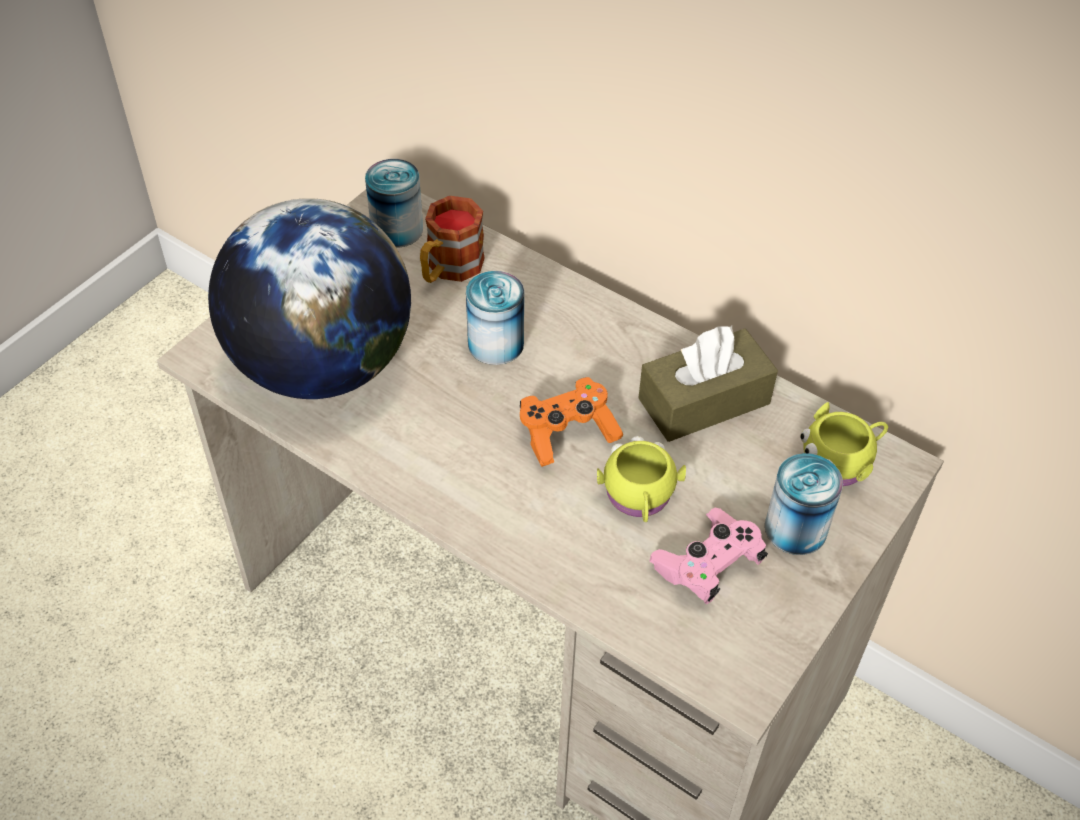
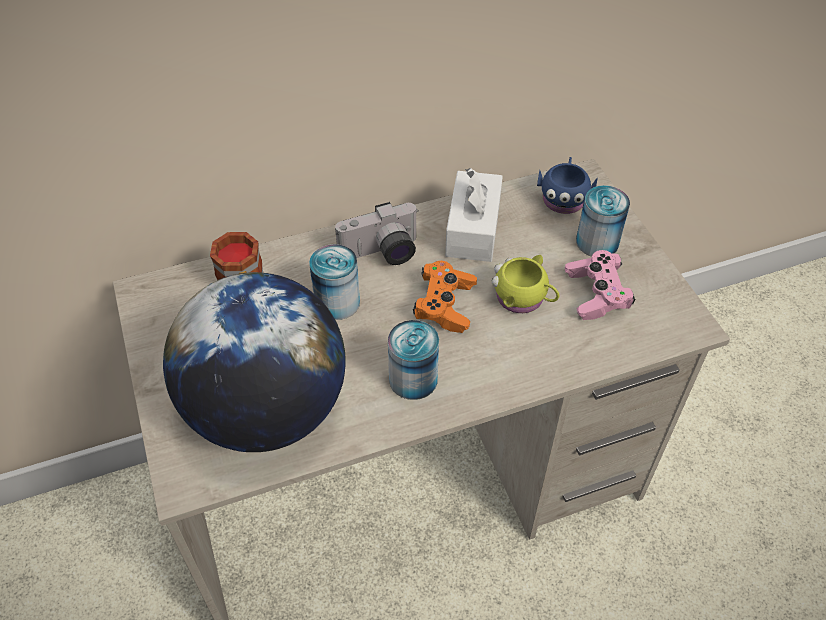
camera: 55 degrees left, 0 degrees up
(397, 229) = (177, 301): can -> can (413, 379)
(593, 343) = (382, 254): none -> camera
(704, 401) = (473, 229): brown tissue box -> white tissue box
(840, 461) = (564, 197): yellow mug -> blue mug

